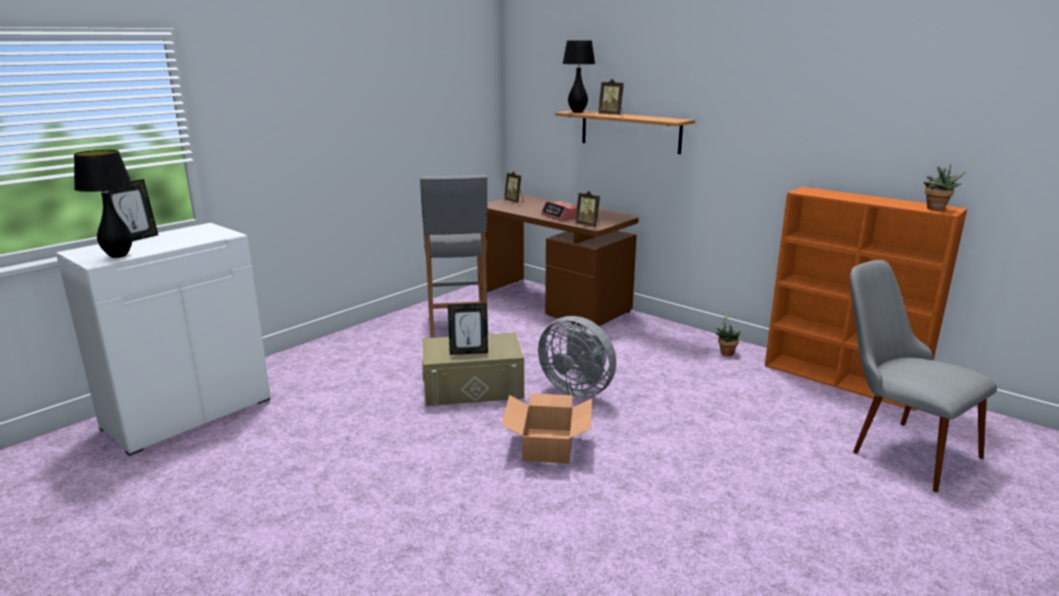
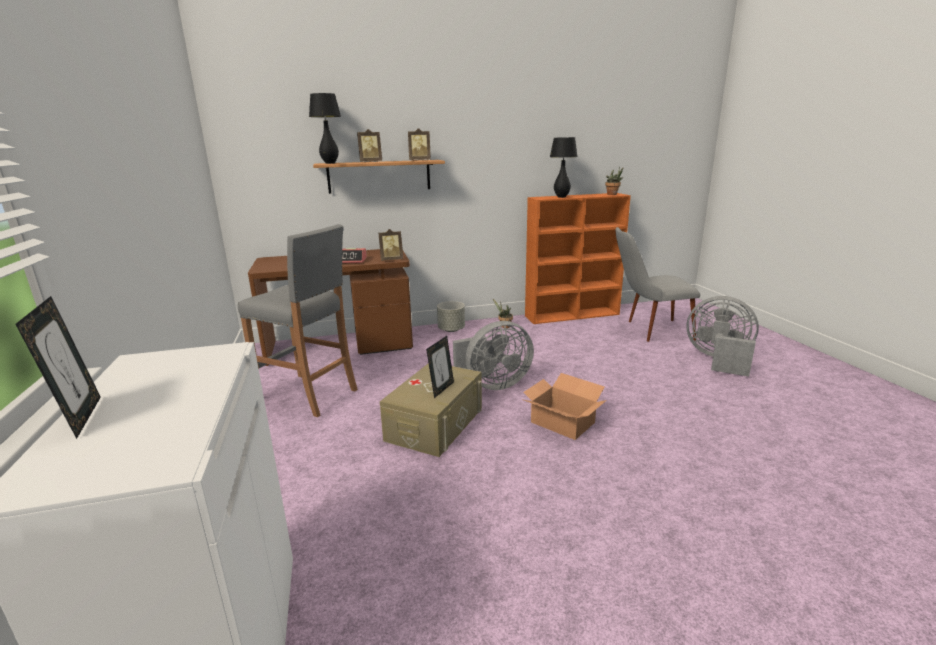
camera: 55 degrees left, 0 degrees up
(118, 256) = (169, 440): black table lamp -> black table lamp (561, 197)
(514, 201) = (273, 262): picture frame -> picture frame (420, 160)
(667, 331) = (451, 329): none -> grey planter
(889, 524) = (718, 360): none -> grey fan

